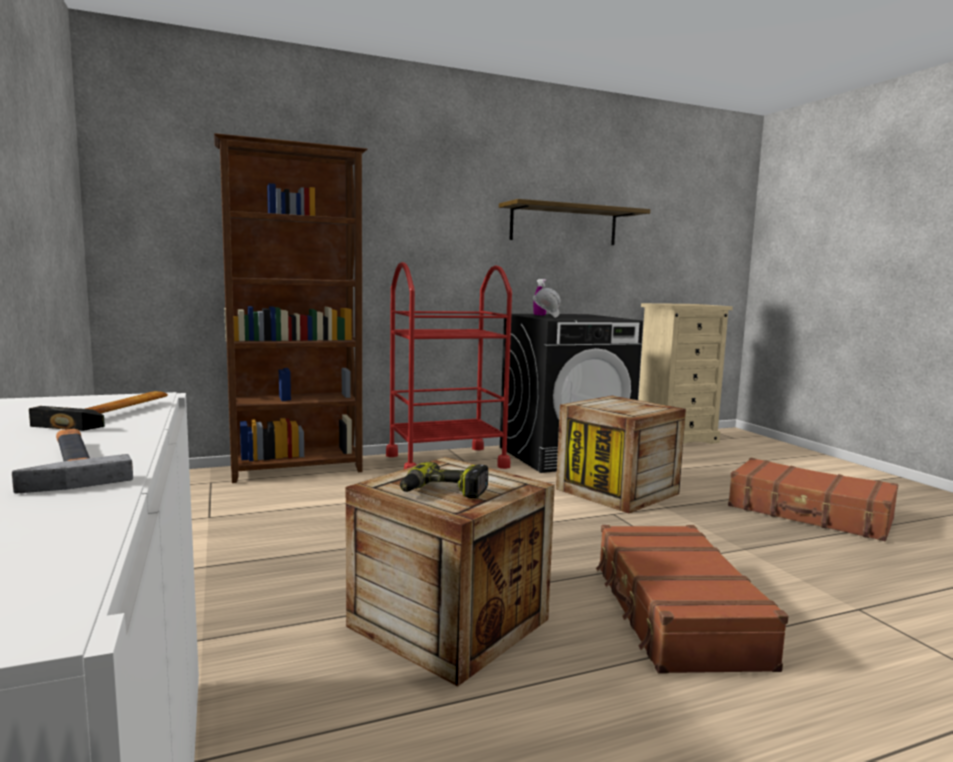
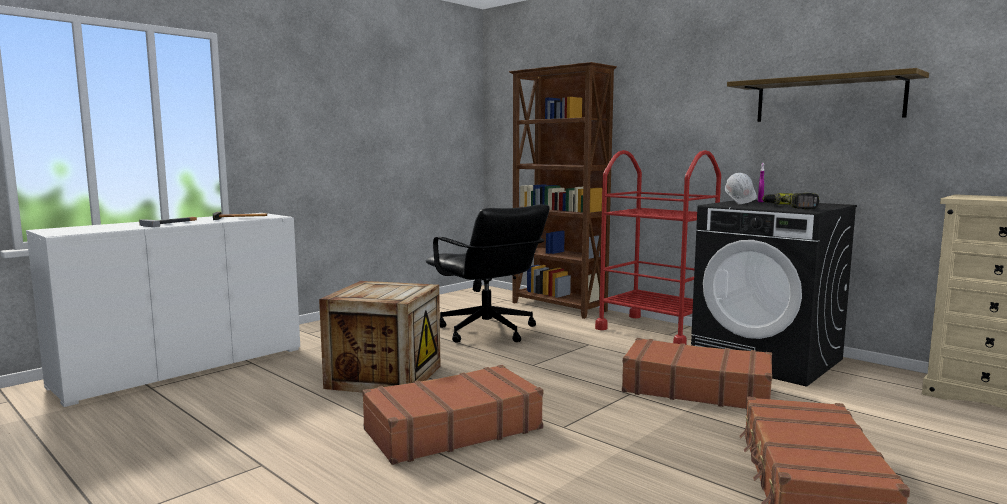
camera: 65 degrees right, 0 degrees up
(335, 522) = (487, 331): none -> black office chair
(443, 493) = (366, 291): power drill -> power drill (789, 207)
(617, 491) = (696, 389): crate -> brown suitcase

